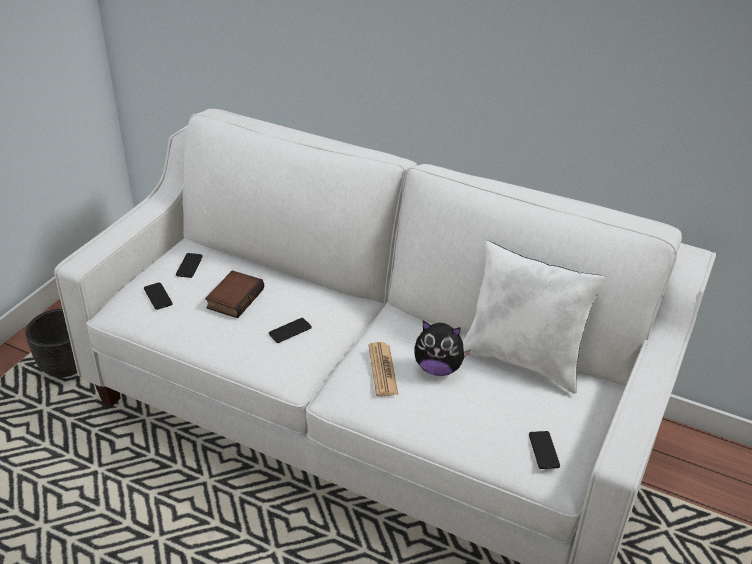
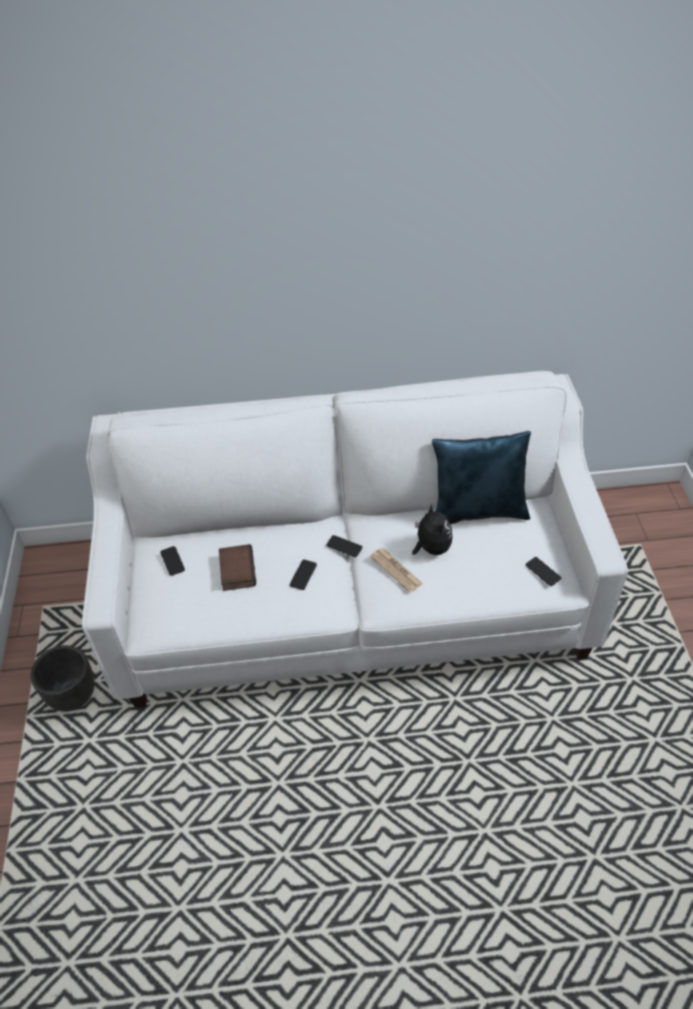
camera: 30 degrees left, 10 degrees up
(158, 296) = (174, 601): phone -> phone (344, 546)
(438, 368) = (431, 548): plush toy -> plush toy turned 90 degrees counterclockwise
(523, 360) = (477, 511): white pillow -> blue pillow

